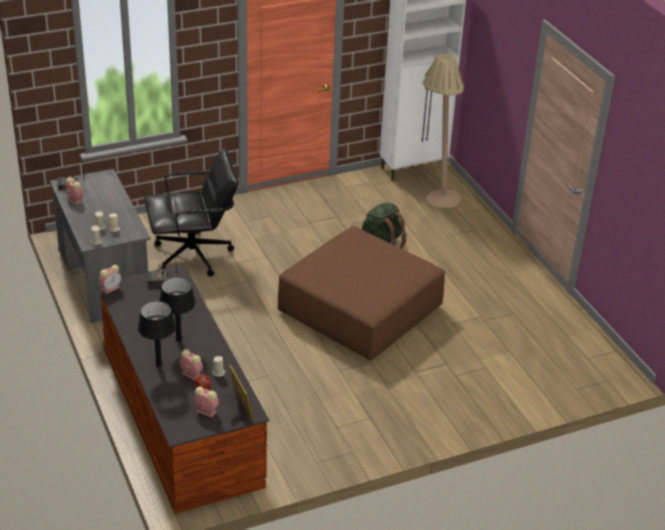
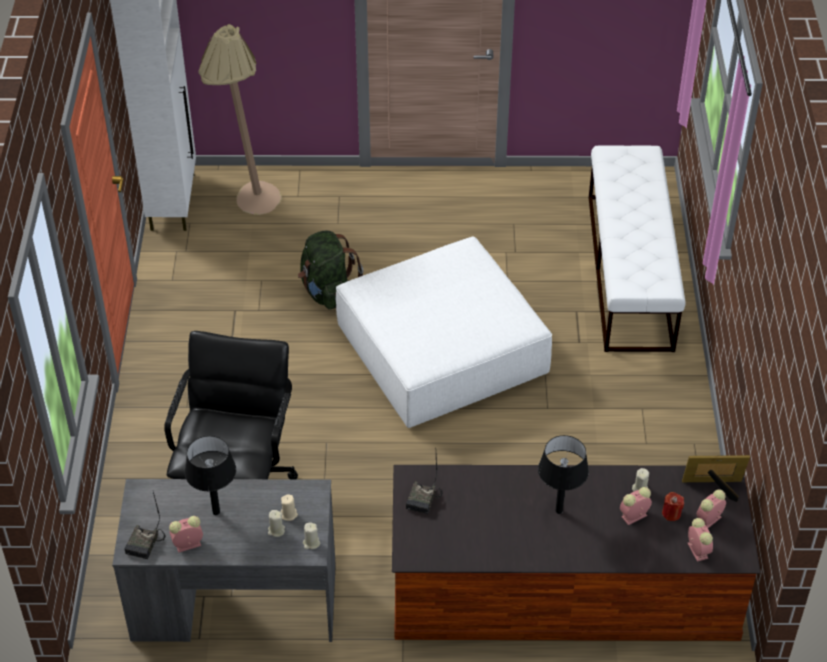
camera: 65 degrees left, 10 degrees up
(111, 288) = (413, 556): alarm clock -> alarm clock (697, 550)
(159, 364) = (601, 544): black table lamp -> black table lamp (216, 512)
(360, 310) = (442, 352): brown ottoman -> white ottoman
(509, 382) = (629, 271): none -> white bench

